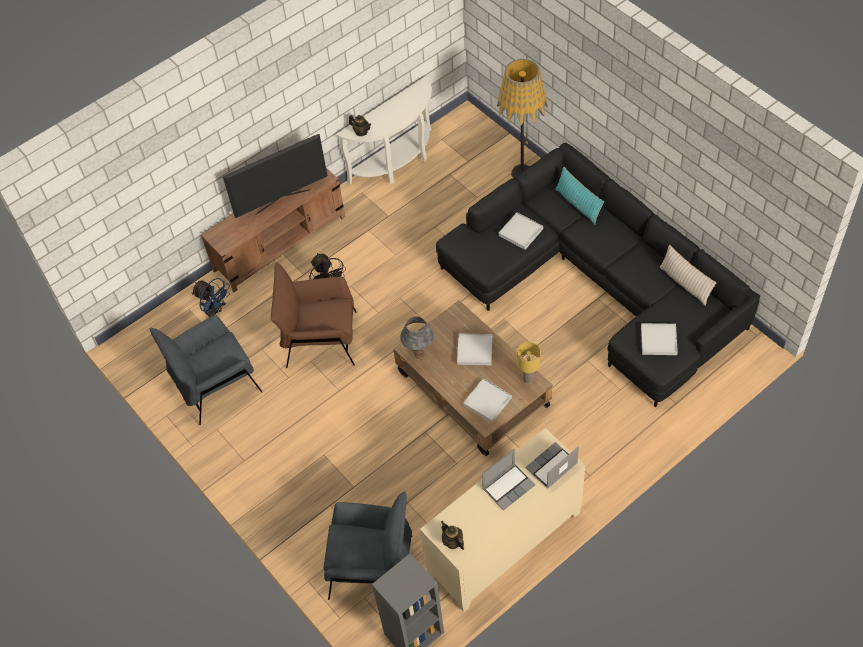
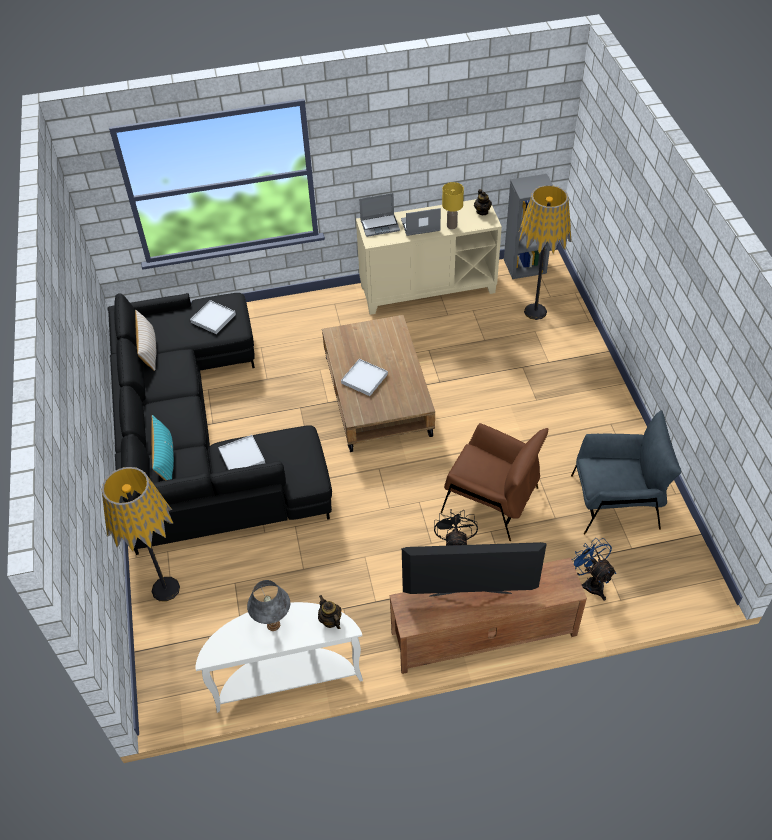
camera: 155 degrees left, 5 degrees down
(372, 567) = (535, 311): grey armchair -> floor lamp
(419, 354) = (415, 396): grey table lamp -> grey table lamp (274, 625)
(487, 401) = (382, 337): white tray -> none
(528, 379) = (337, 339): yellow table lamp -> yellow table lamp (451, 226)

